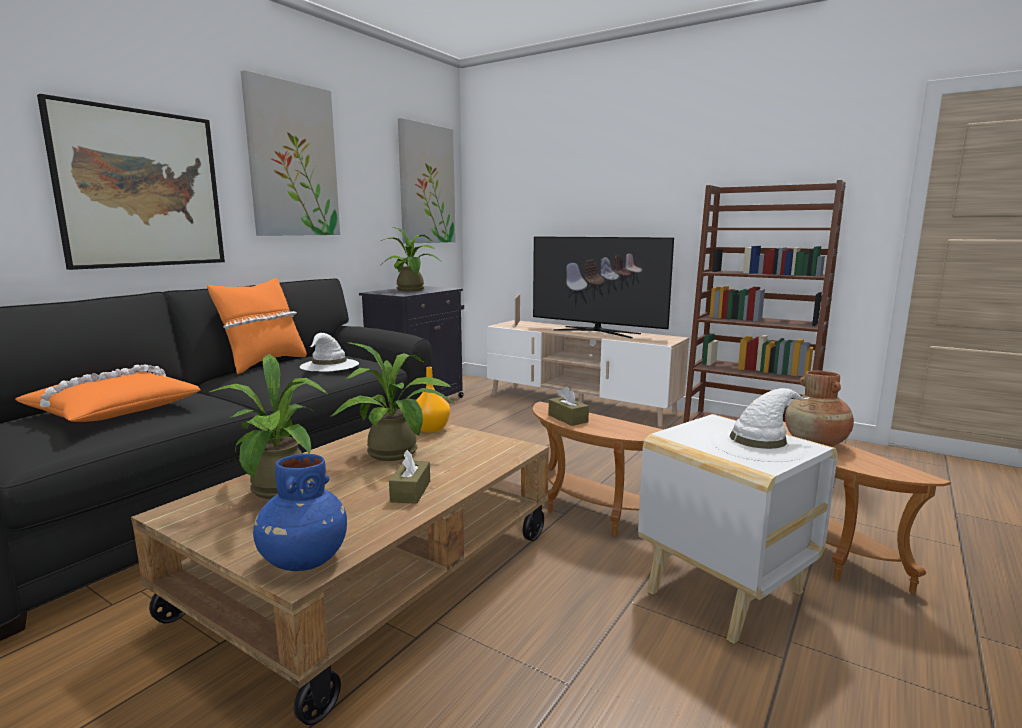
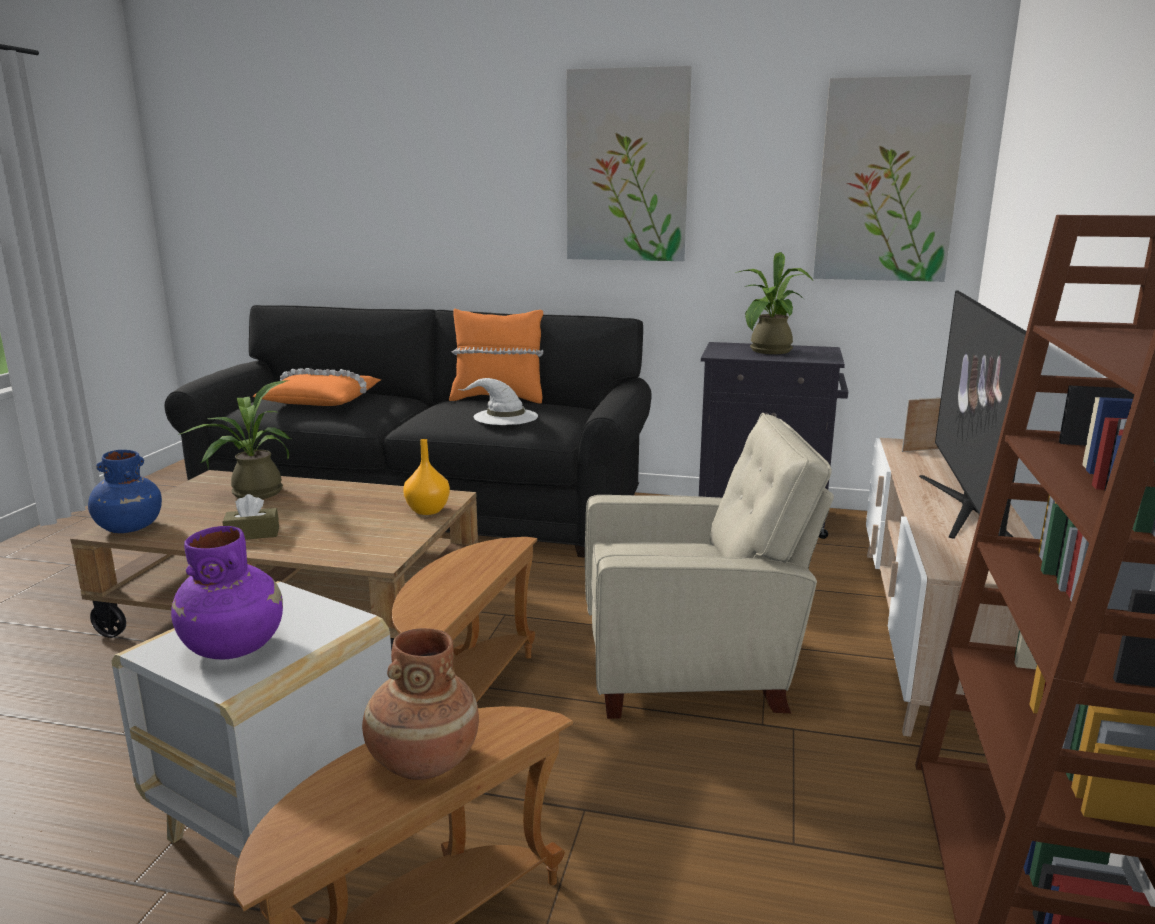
camera: 70 degrees right, 5 degrees up
(141, 189) = (456, 211): picture -> none
(397, 454) = (344, 512): potted plant -> none
(568, 418) = (464, 562): brown tissue box -> none
(584, 450) = (692, 669): none -> beige armchair
(758, 444) = (234, 646): white hat -> purple vase

